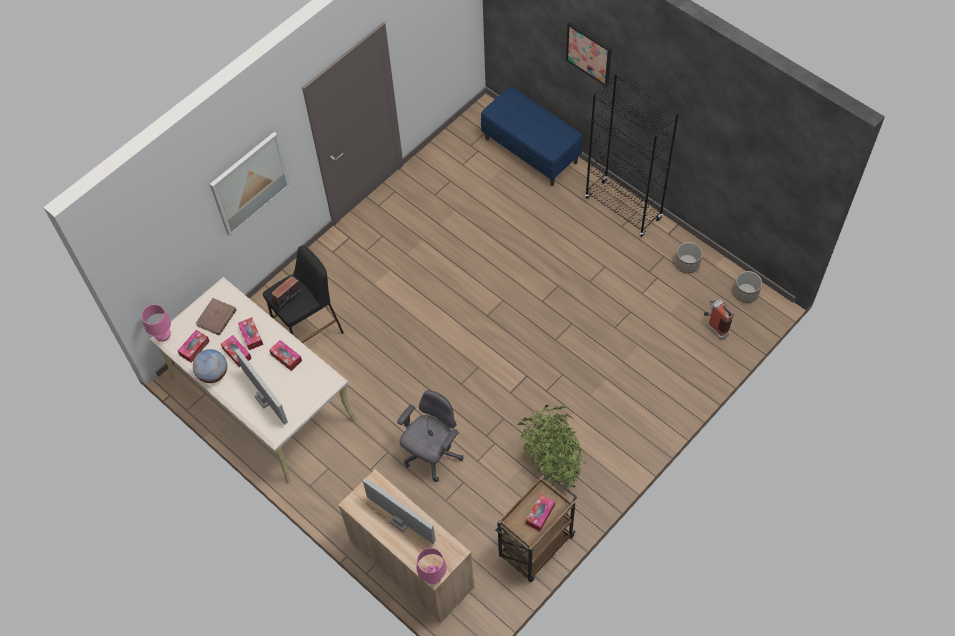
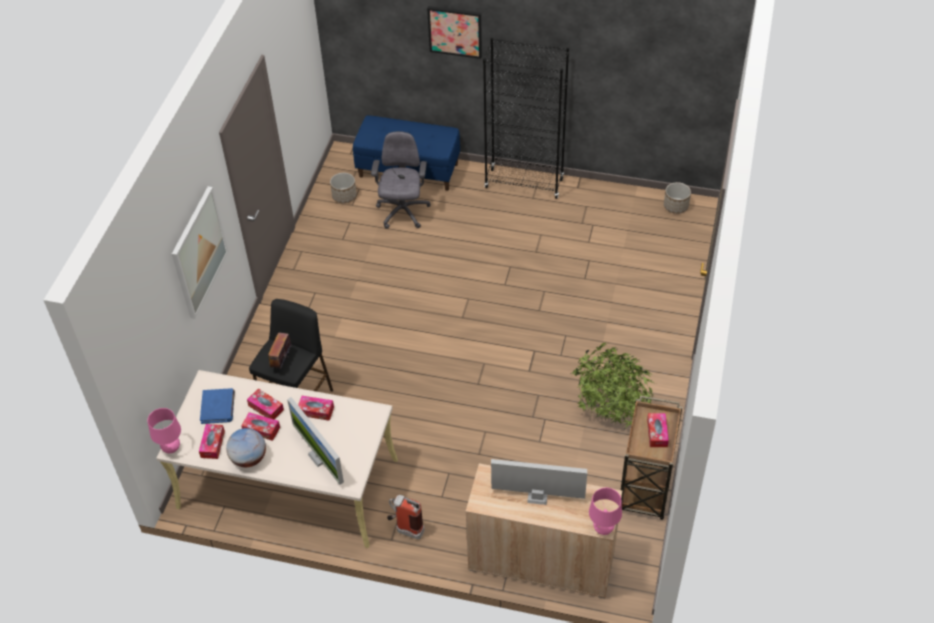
camera: 30 degrees left, 10 degrees down
(217, 318) = (218, 407): brown book -> blue book
(265, 399) = (319, 456): monitor -> monitor turned 150 degrees counterclockwise
(432, 454) = (493, 456): grey office chair -> grey office chair (402, 212)
(687, 264) = (610, 204): planter -> planter (344, 196)
(714, 328) = (670, 243): fire extinguisher -> fire extinguisher (405, 529)

